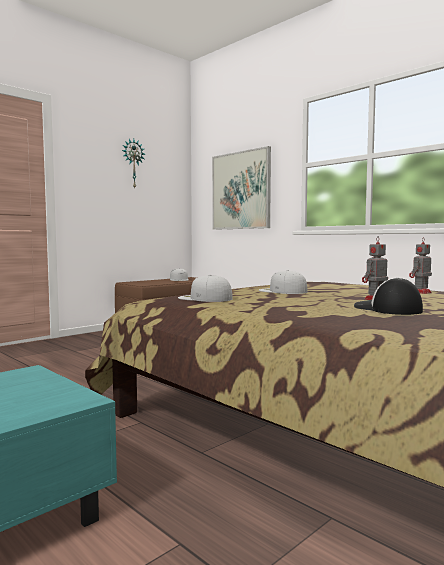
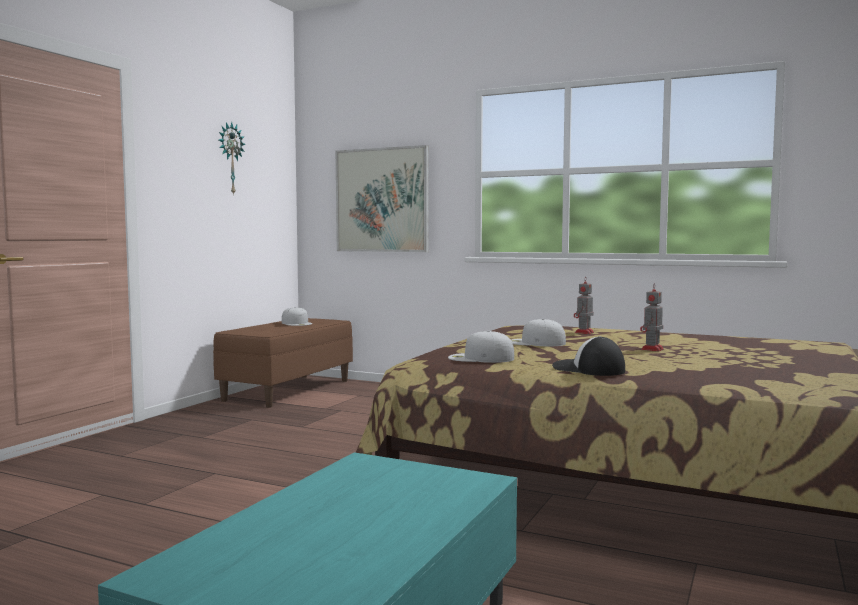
camera: 20 degrees left, 0 degrees up
(387, 309) = (687, 361): cap -> cap (588, 369)
(420, 292) = (670, 337): toy robot -> toy robot (584, 333)

